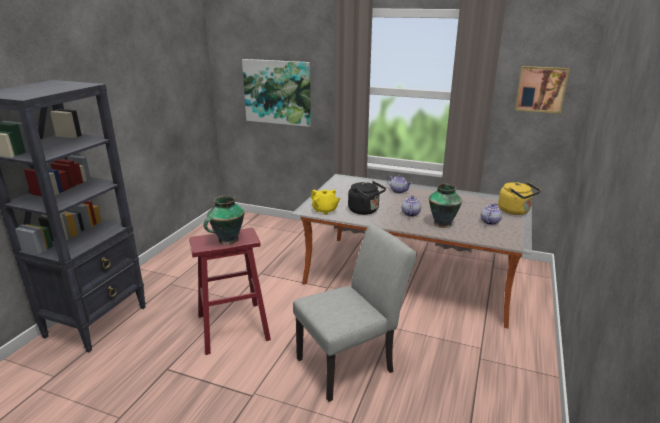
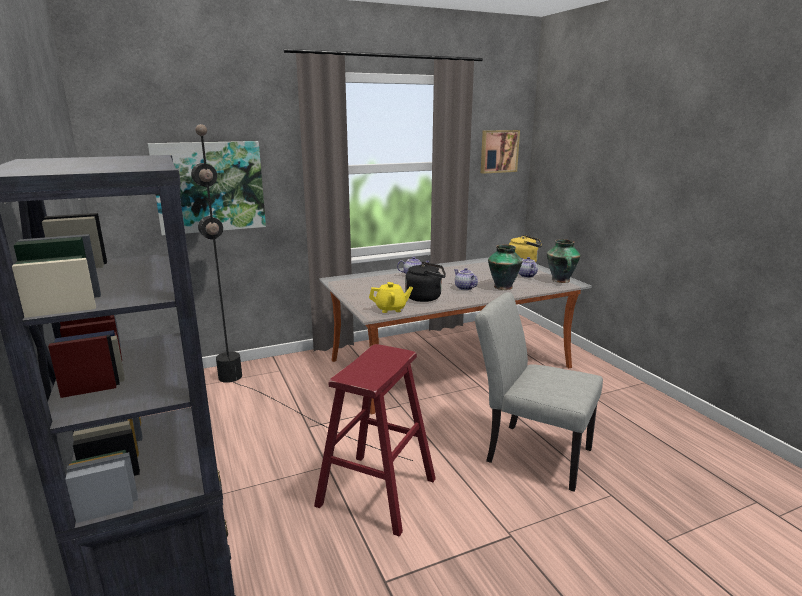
camera: 45 degrees left, 5 degrees down
(227, 240) = (382, 364): vase -> vase (561, 280)
(270, 247) = (270, 397): none -> black floor lamp
(351, 363) = (530, 452): grey chair -> grey chair turned 75 degrees counterclockwise

